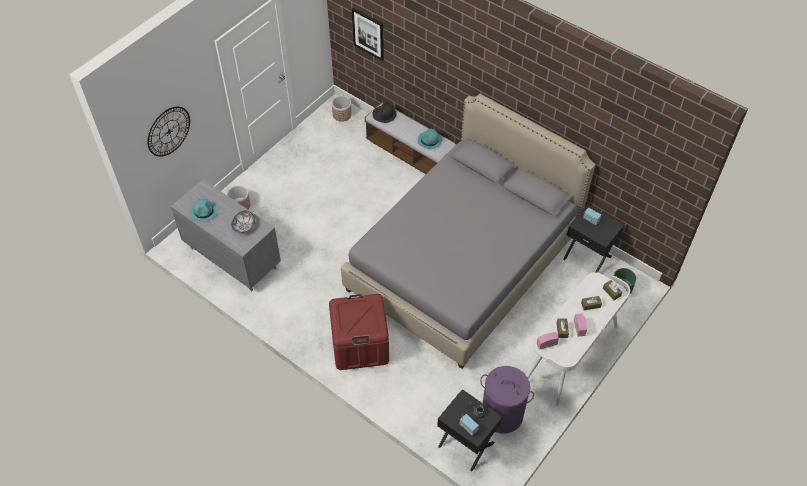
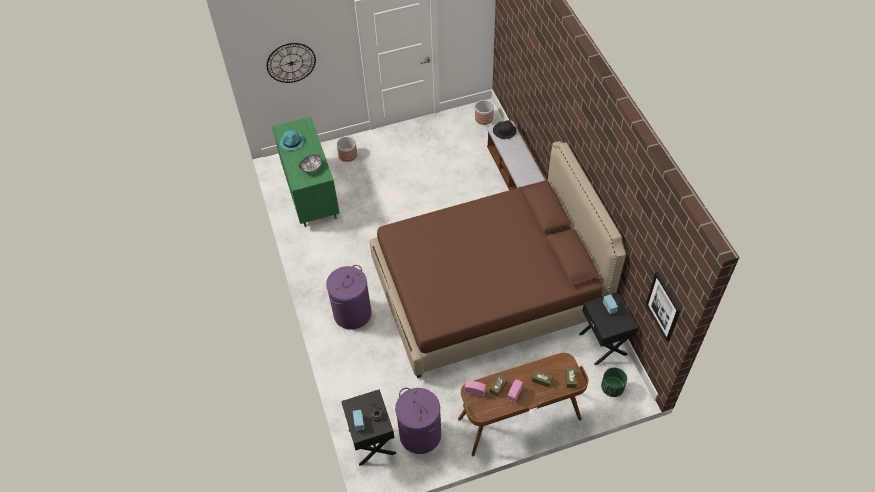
camera: 35 degrees right, 0 degrees up
(232, 257) = (310, 193): grey dresser -> green dresser
(360, 345) = (352, 313): red storage box -> purple laundry basket
(368, 34) = (513, 50): picture -> picture (663, 306)
(429, 140) = (525, 170): turquoise hat -> none
(462, 262) = (488, 290): grey bed -> brown bed
(571, 355) = (520, 420): white desk -> brown desk

